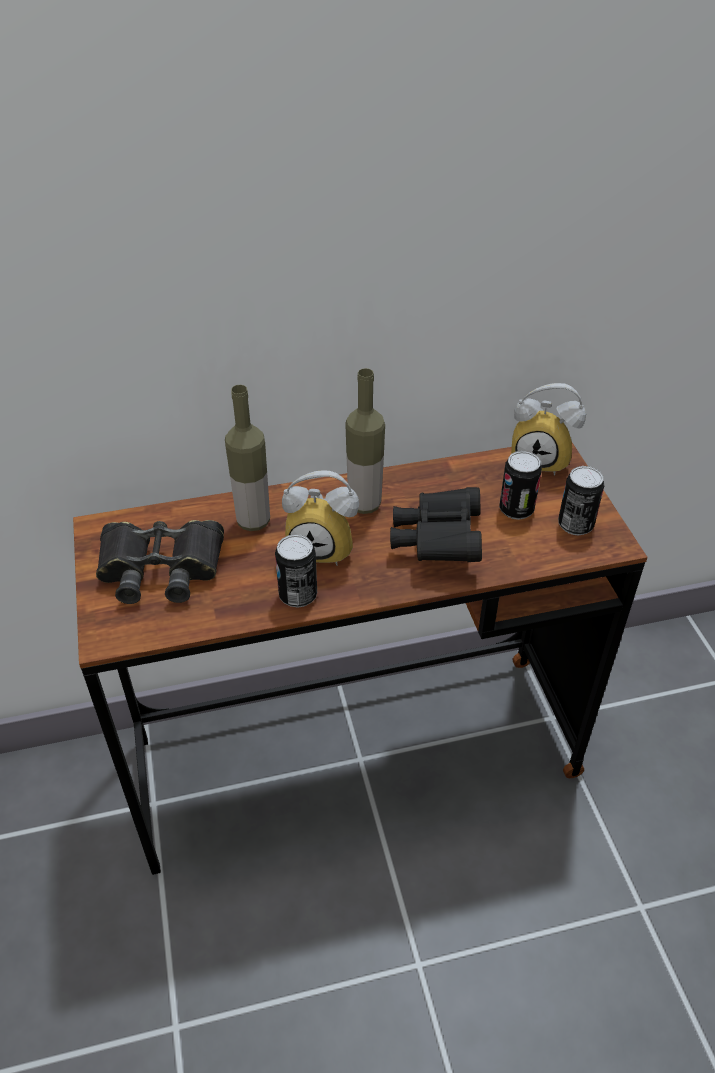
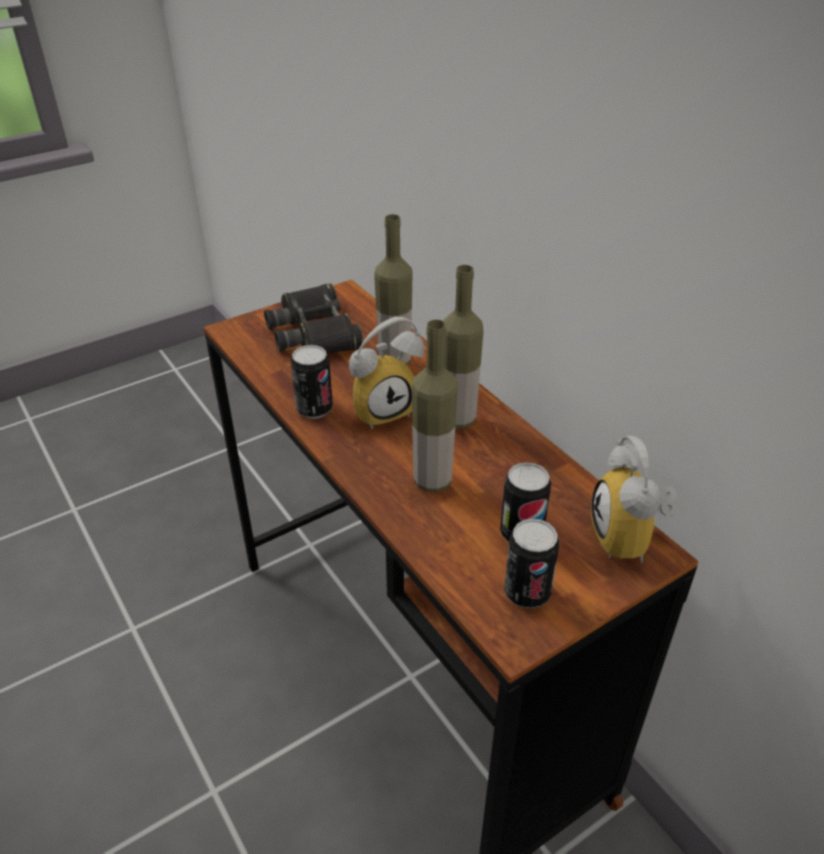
camera: 70 degrees right, 5 degrees down
(323, 547) = (383, 408): alarm clock -> alarm clock turned 105 degrees counterclockwise
(437, 541) = (432, 481): black binoculars -> bottle

